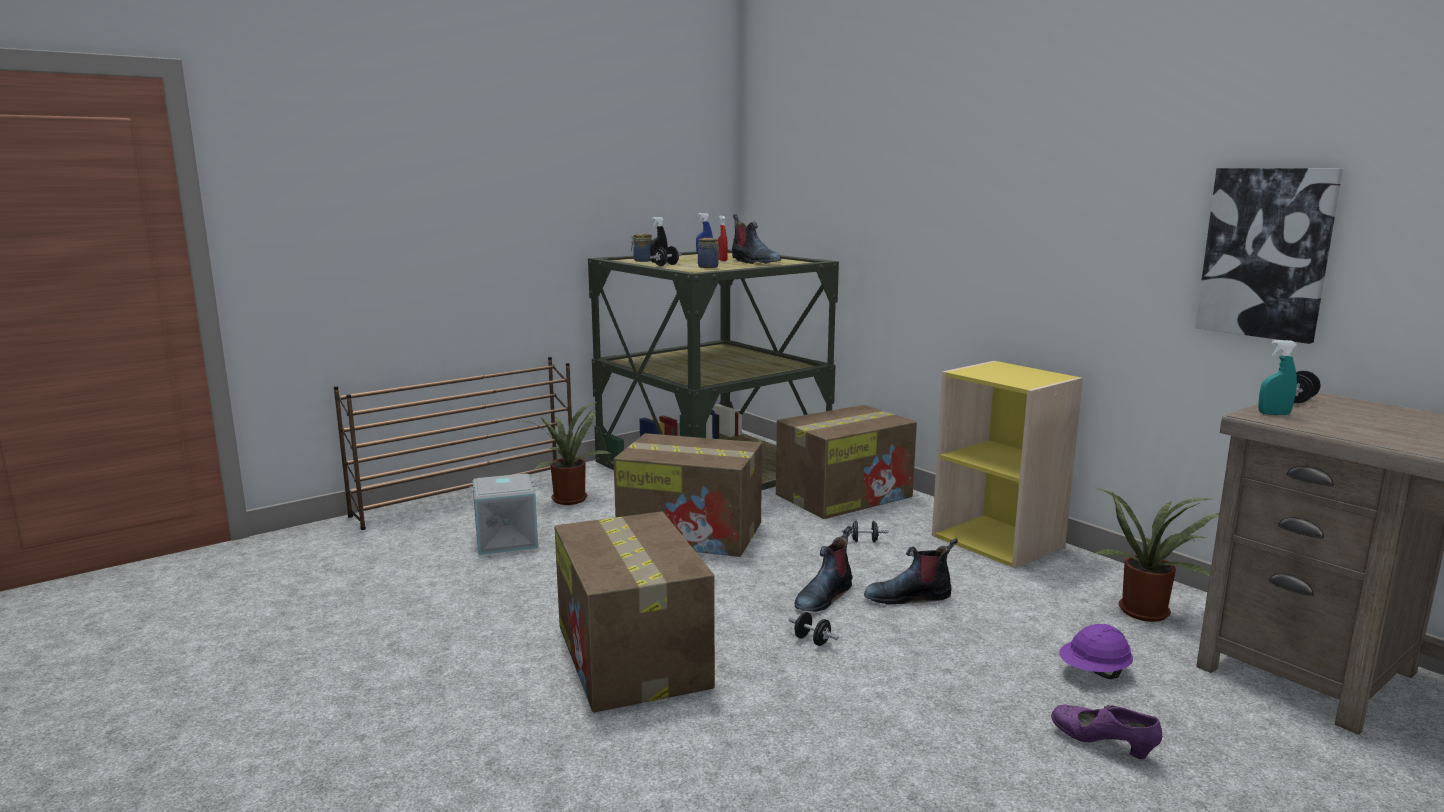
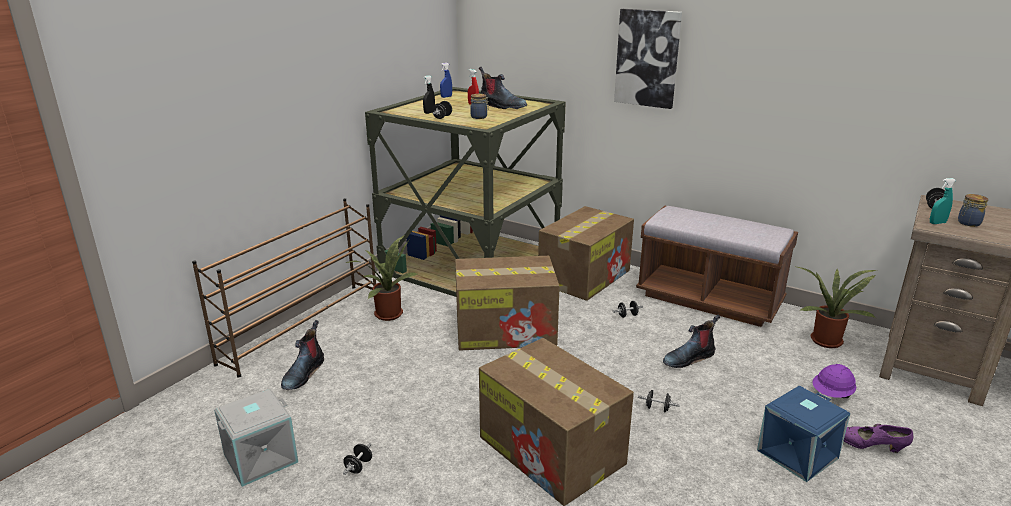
camera: 20 degrees left, 10 degrees up
(401, 627) = (358, 466): none -> black dumbbell
(507, 539) = (371, 363): grey storage box -> grey storage box (261, 457)
(642, 261) = (411, 111): jar -> jar (968, 223)
(823, 596) = (637, 369): boot -> boot (303, 373)
(972, 729) = (798, 455): none -> blue storage box
(999, 541) = (709, 299): yellow bookcase -> brown bench
(1266, 253) = (904, 107): picture -> picture (647, 58)

